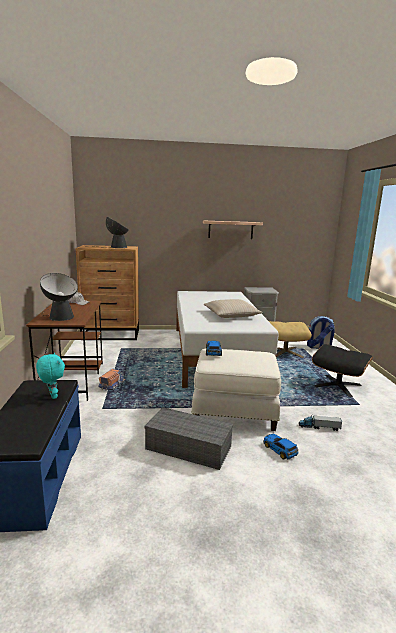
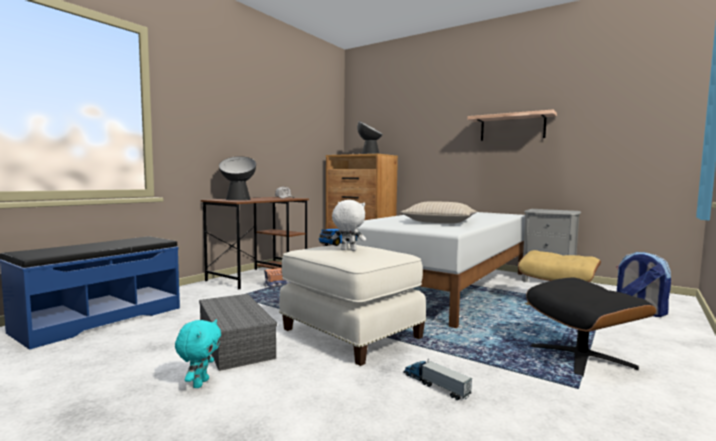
camera: 40 degrees right, 10 degrees down
(52, 396) = (131, 243): turquoise plush toy -> turquoise plush toy (200, 383)
(241, 359) = (348, 250): none -> white plush toy
(280, 450) = (322, 384): toy car -> none

